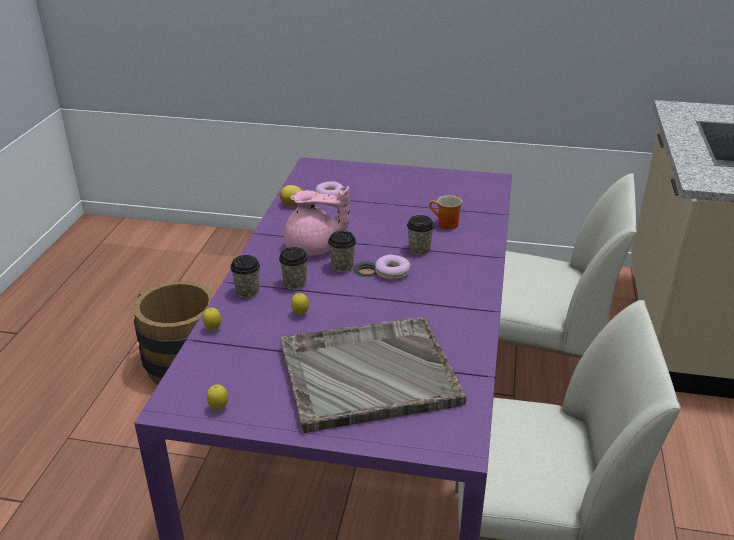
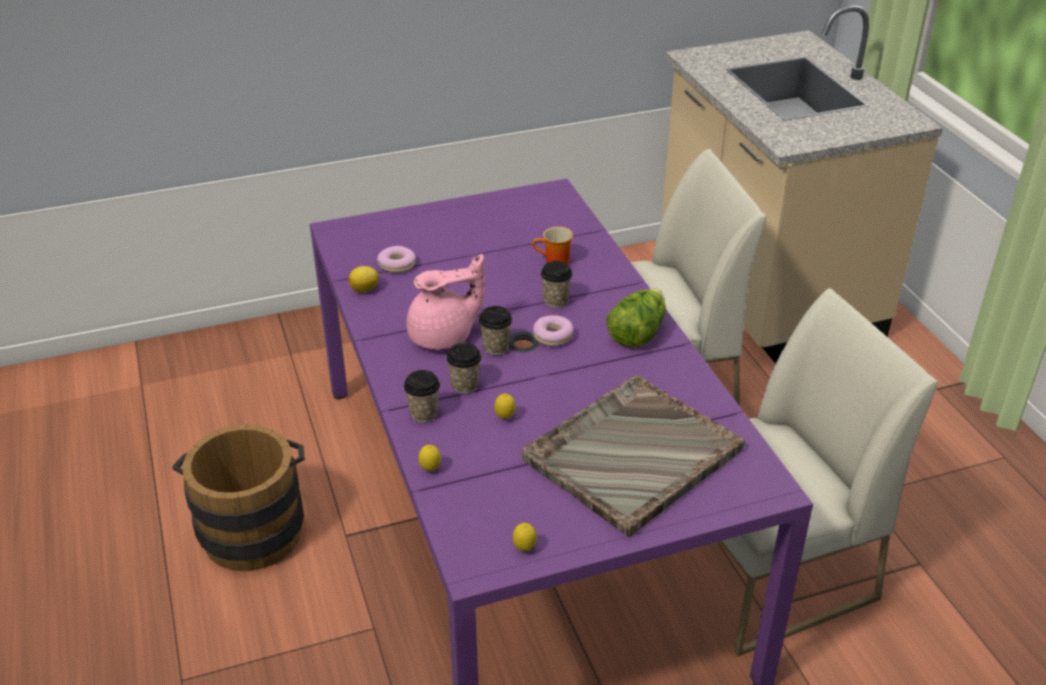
camera: 30 degrees left, 5 degrees up
(461, 290) = (637, 332): none -> lettuce

